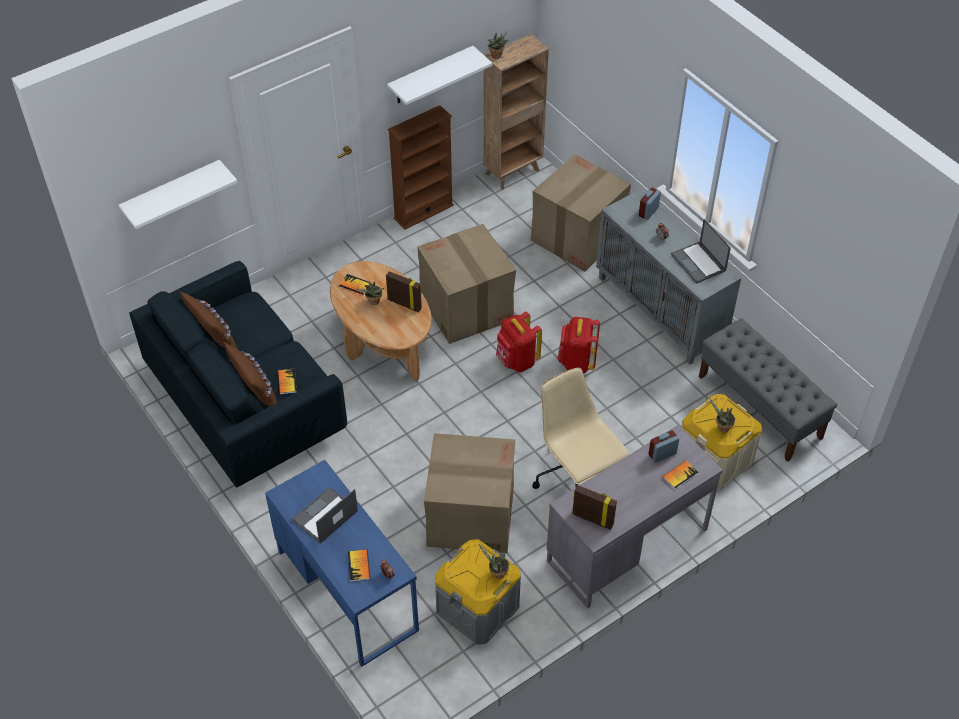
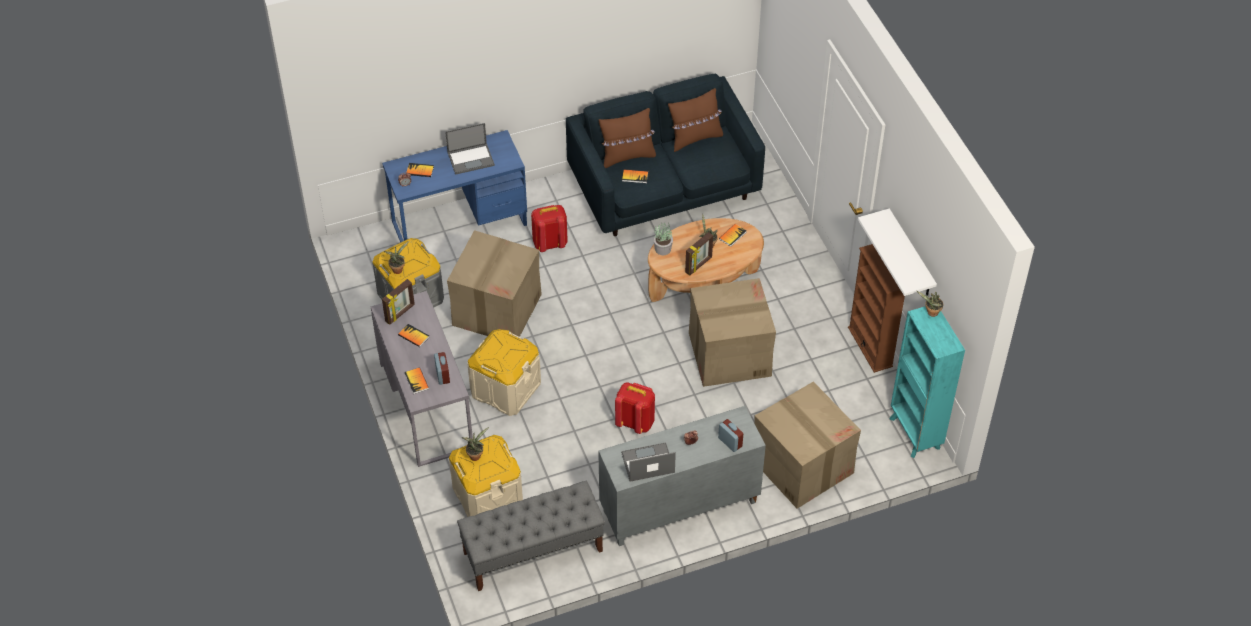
camera: 105 degrees right, 0 degrees up
(172, 193) = (790, 62): white shelf -> none
(324, 516) = (471, 158): laptop -> laptop turned 105 degrees clockwise
(390, 337) = (663, 249): none -> potted plant
(513, 171) = (915, 434): brown bookcase -> turquoise bookcase
(517, 361) = (651, 377): red backpack -> red backpack (549, 243)
(576, 478) = (506, 389): beige office chair -> beige storage box
(620, 496) = (413, 336): none -> book

